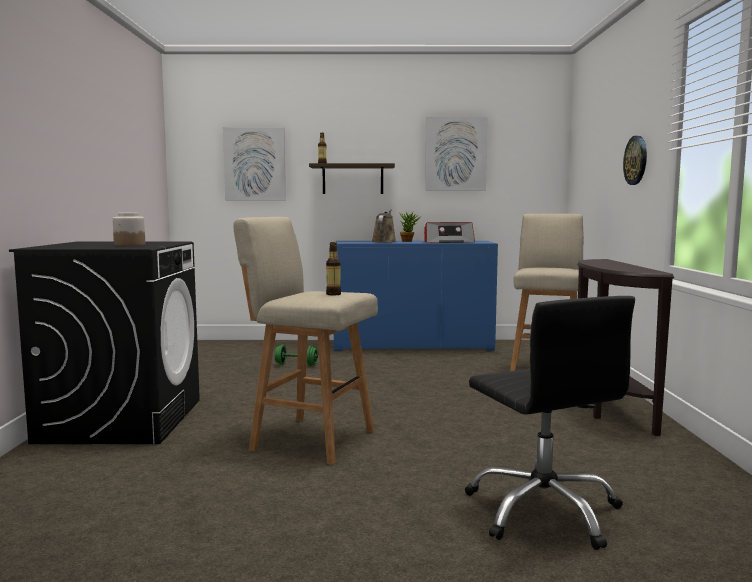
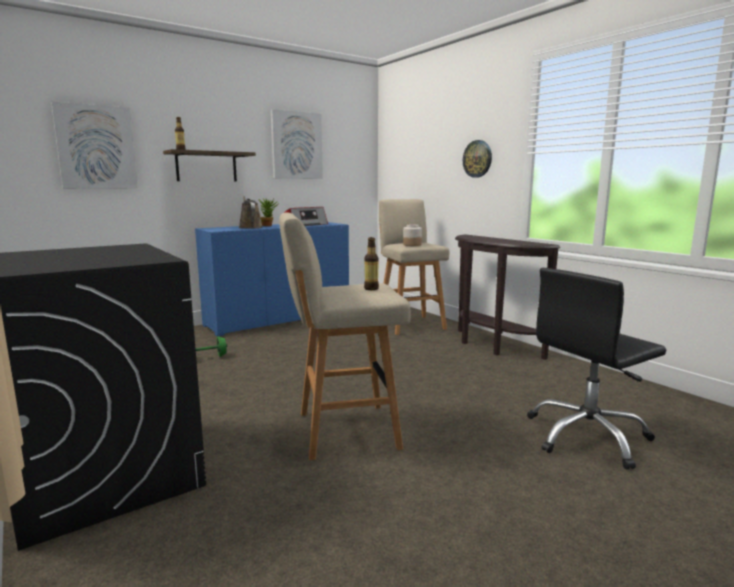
camera: 35 degrees left, 5 degrees up
(129, 245) = (110, 255): jar -> jar (412, 245)
(543, 511) = (587, 436): black office chair -> black office chair turned 120 degrees clockwise

